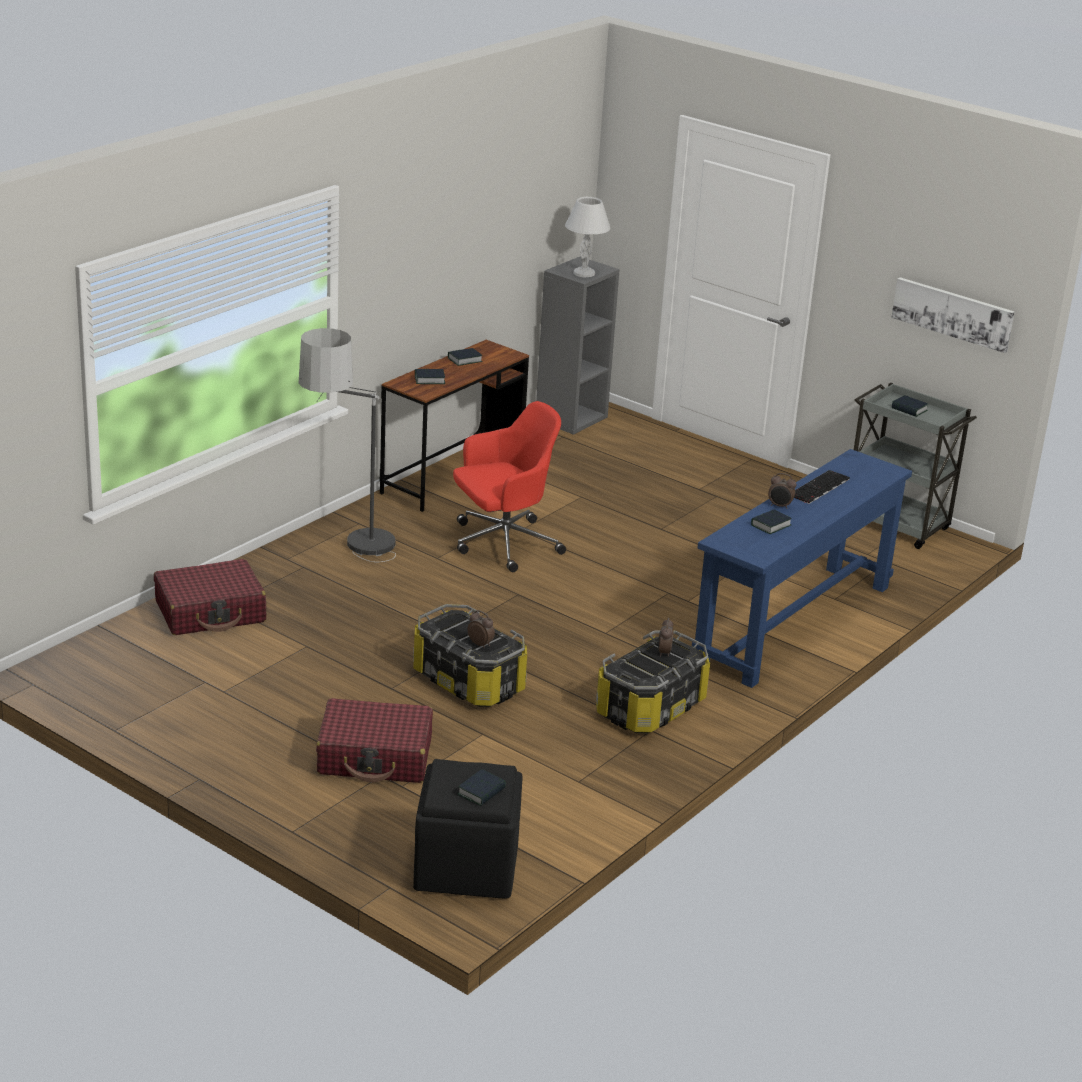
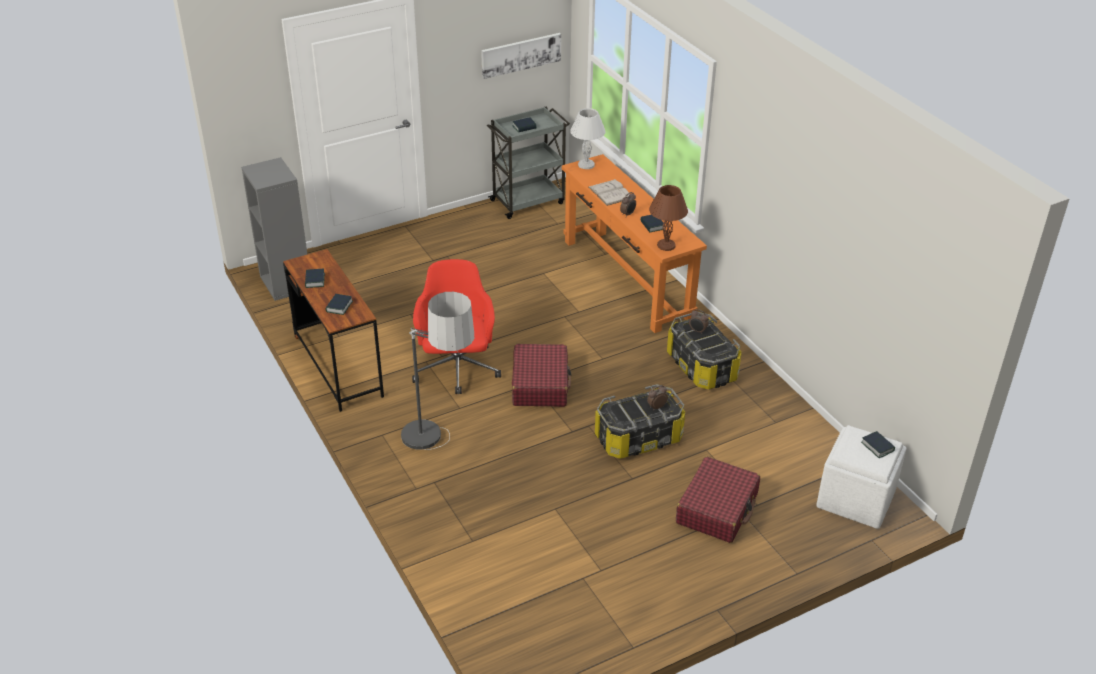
camera: 65 degrees left, 10 degrees up
(210, 612) = (477, 552): red suitcase -> red suitcase (540, 384)
(465, 867) = (856, 499): black ottoman -> white ottoman
(584, 273) = (278, 174): white table lamp -> white table lamp (587, 165)
(731, 540) = (665, 245): none -> brown table lamp
(793, 623) = (626, 279): blue console table -> orange console table
(819, 488) = (610, 193): keyboard -> white book

